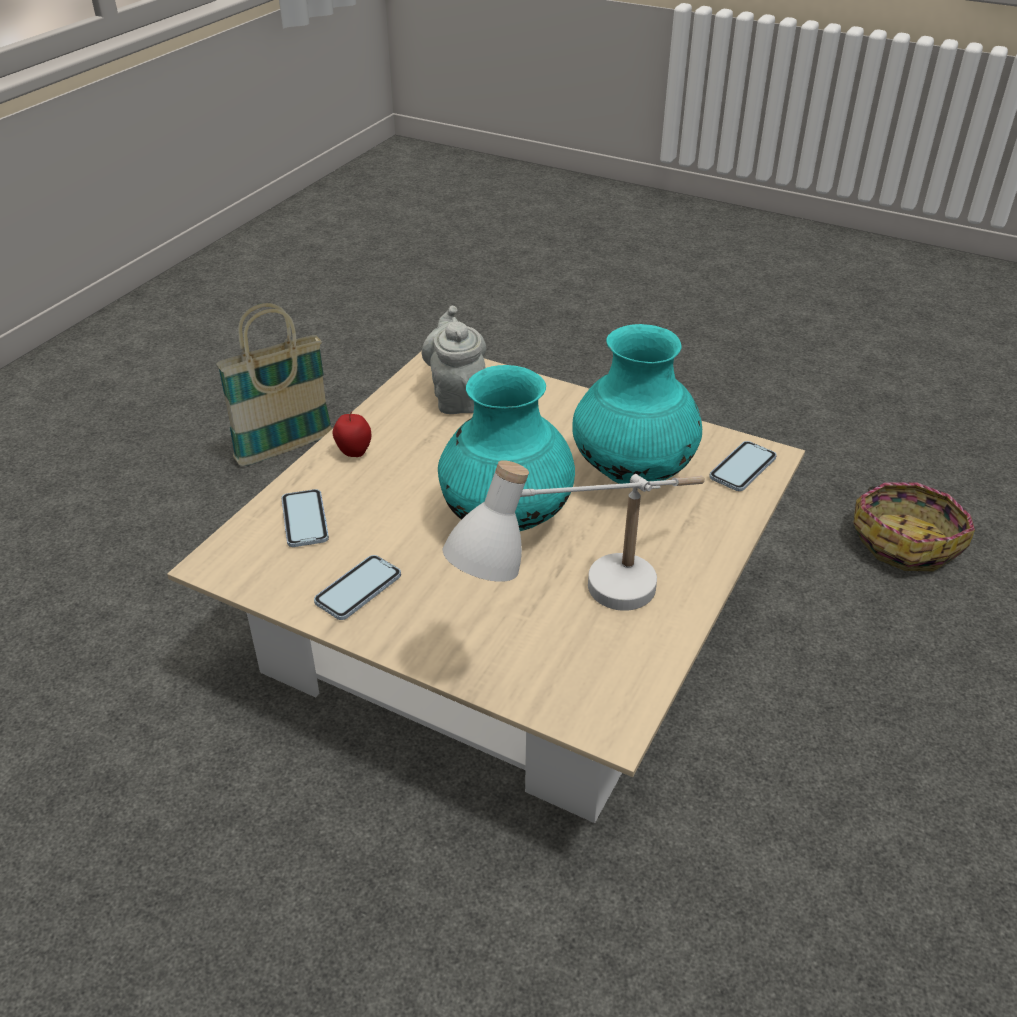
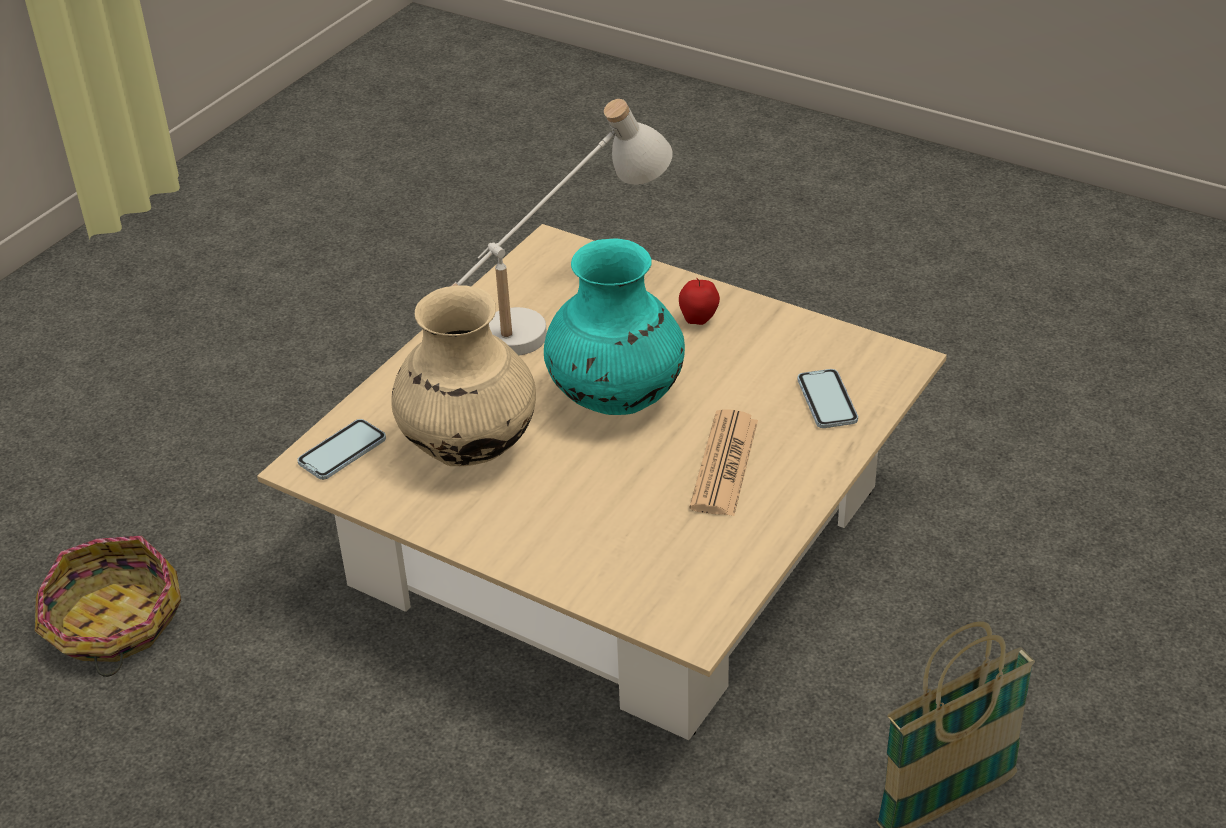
camera: 175 degrees left, 0 degrees up
(354, 453) = (790, 479): apple -> apple (699, 320)
(358, 589) = (759, 337): phone -> none
(408, 463) = (724, 464): none -> newspaper
(457, 397) = (666, 561): grey teapot -> none
(633, 474) = (468, 447): turquoise vase -> beige vase

